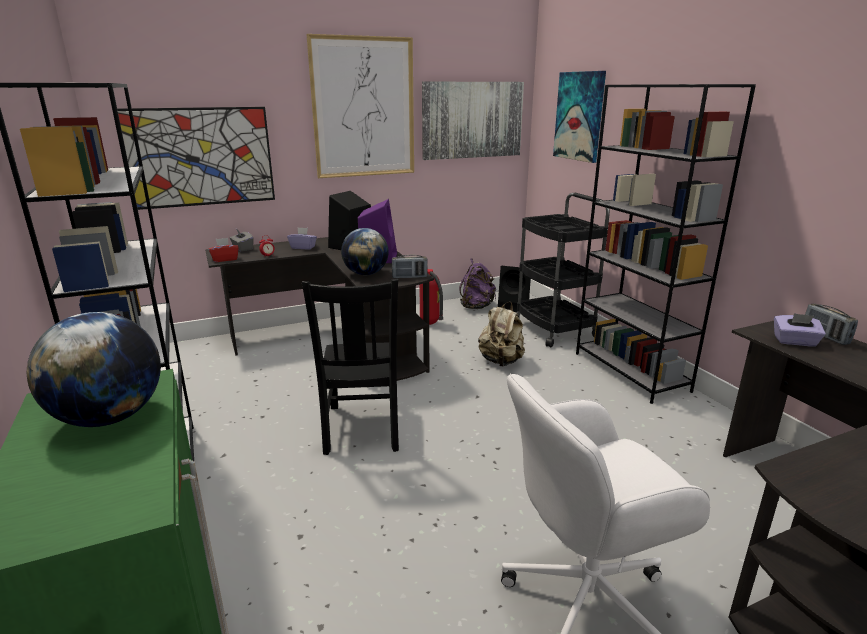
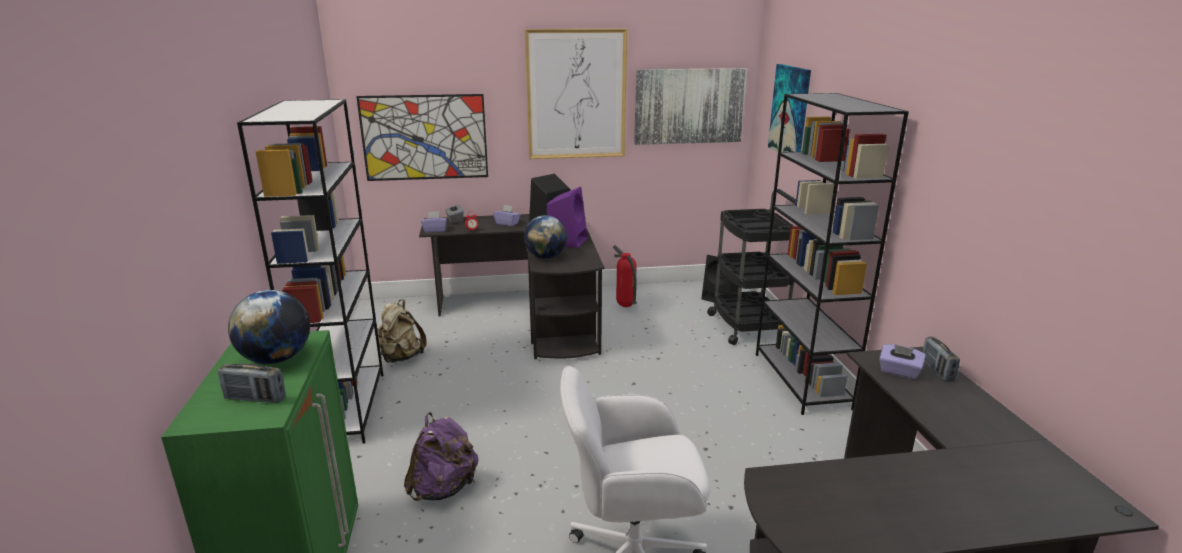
camera: 15 degrees right, 0 degrees up
(225, 259) = (435, 230): red tissue box -> purple tissue box
(362, 429) = (517, 398): black chair -> none
(409, 277) = (582, 264): radio -> radio (255, 399)
(476, 306) = (681, 293): purple backpack -> purple backpack (443, 488)
(501, 361) = (675, 353): beige backpack -> beige backpack (400, 357)

